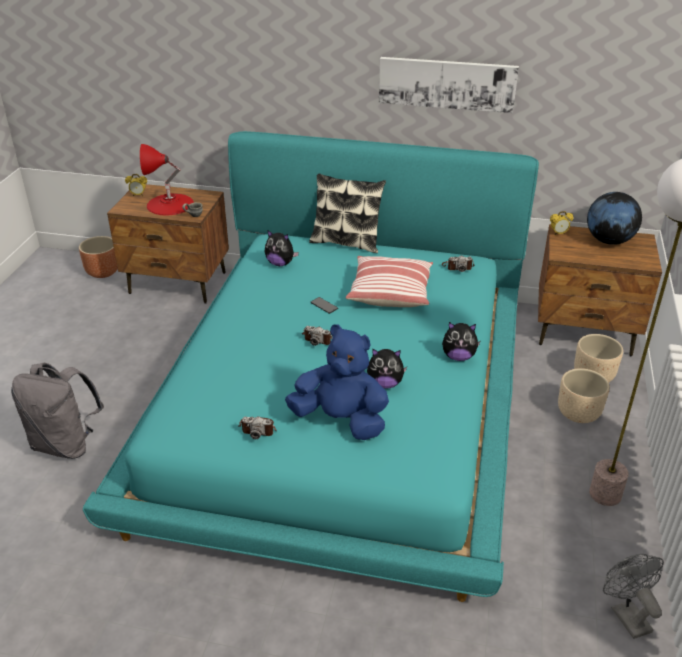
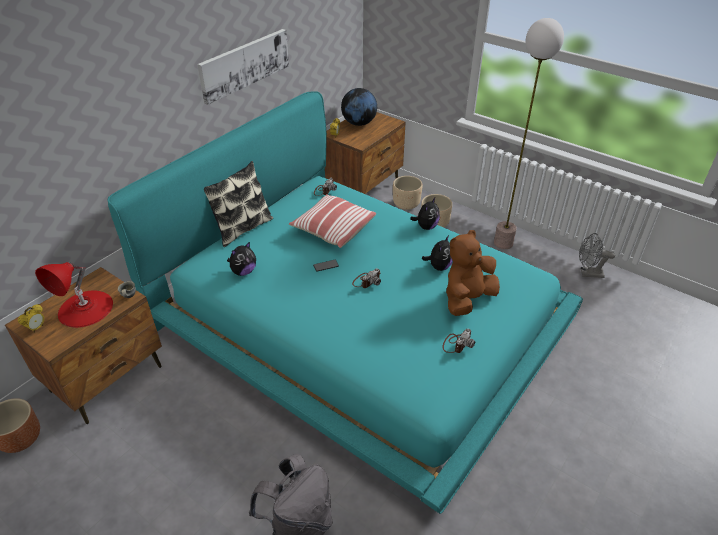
camera: 65 degrees left, 5 degrees up
(341, 420) = (467, 299): blue plush toy -> brown plush toy

